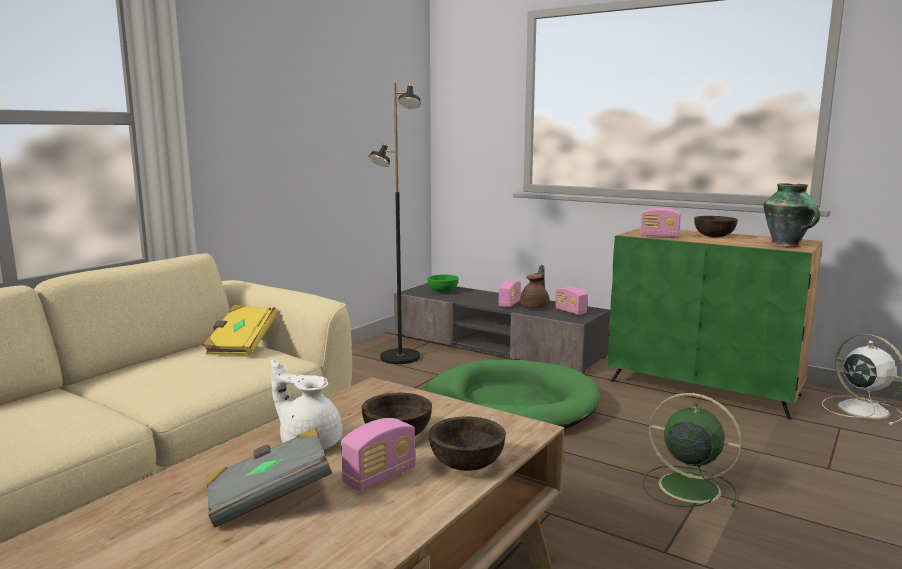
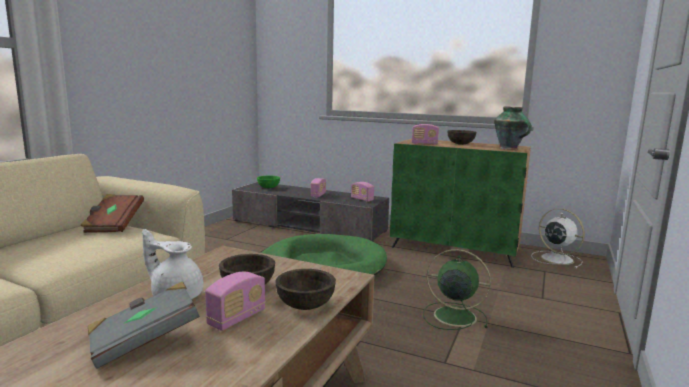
camera: 10 degrees left, 0 degrees up
(241, 345) = (114, 225): yellow book -> brown book
(399, 357) = (238, 236): black floor lamp -> none
(535, 306) = (337, 196): brown teapot -> none

